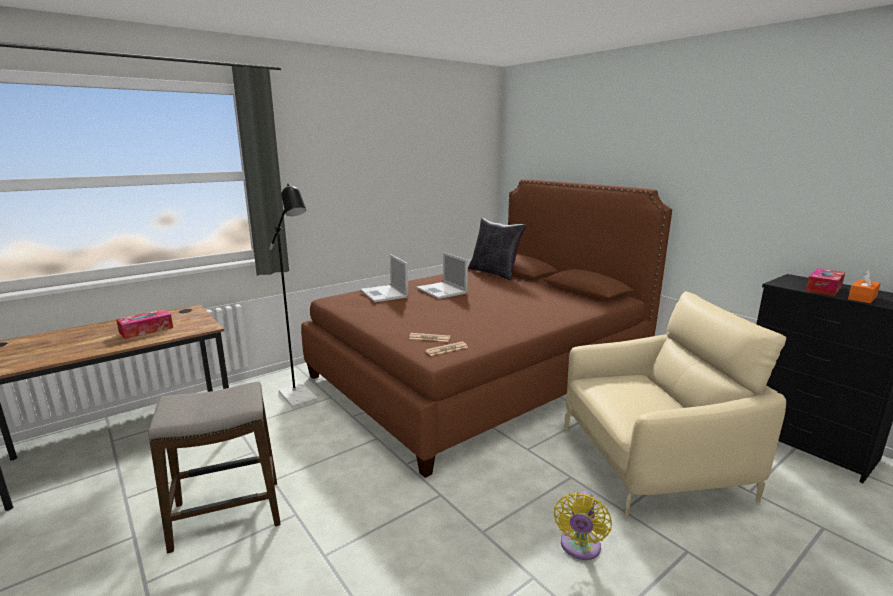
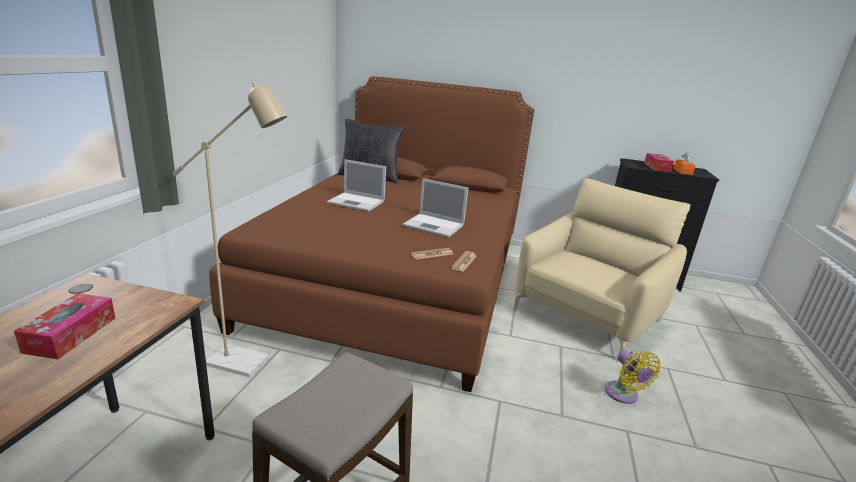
camera: 40 degrees left, 5 degrees up
(301, 399) = (247, 363): black floor lamp -> beige floor lamp
(384, 294) = (306, 215): laptop -> laptop (434, 226)

